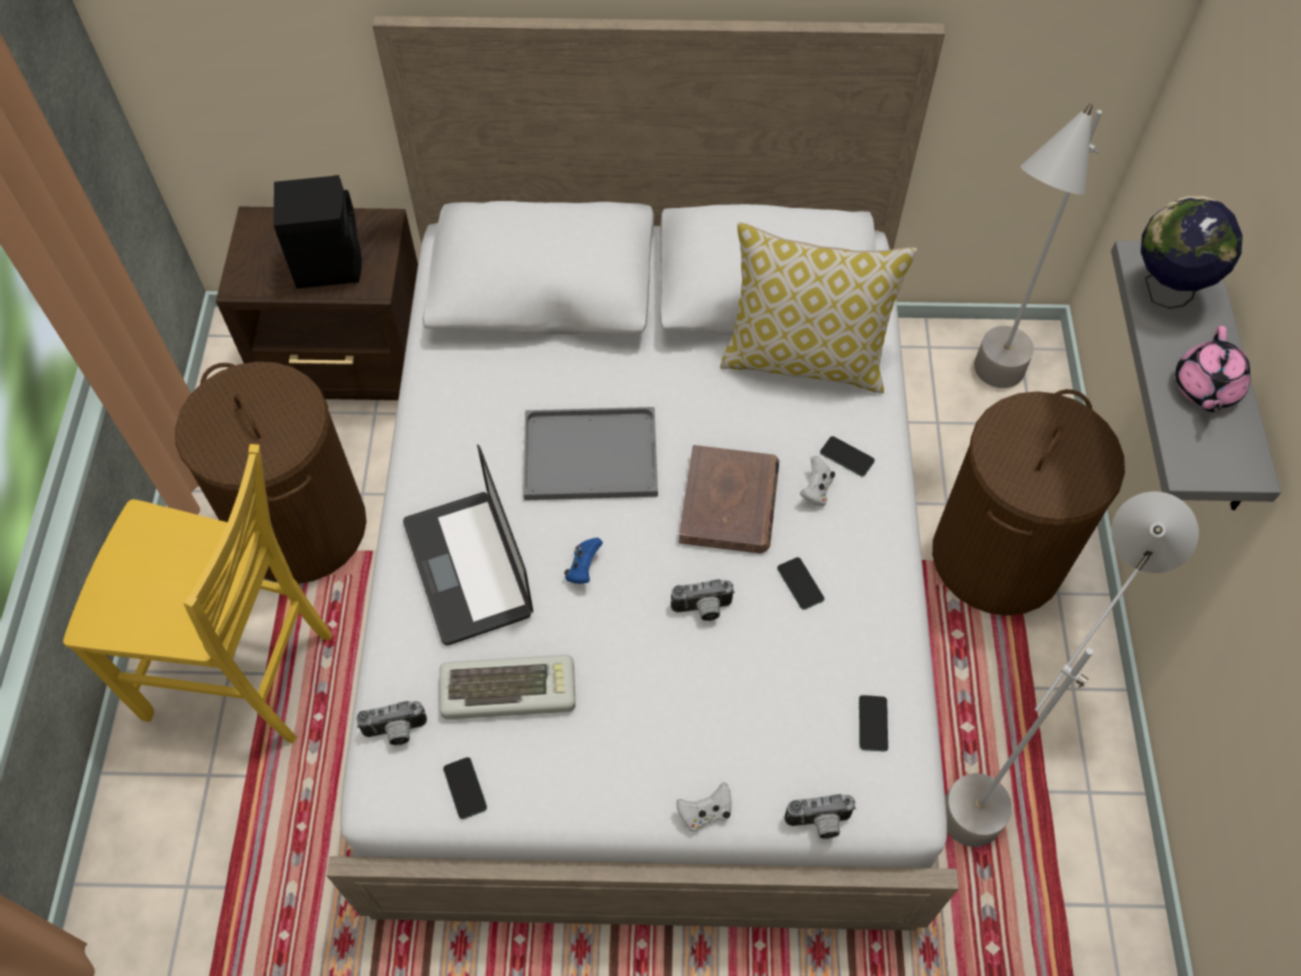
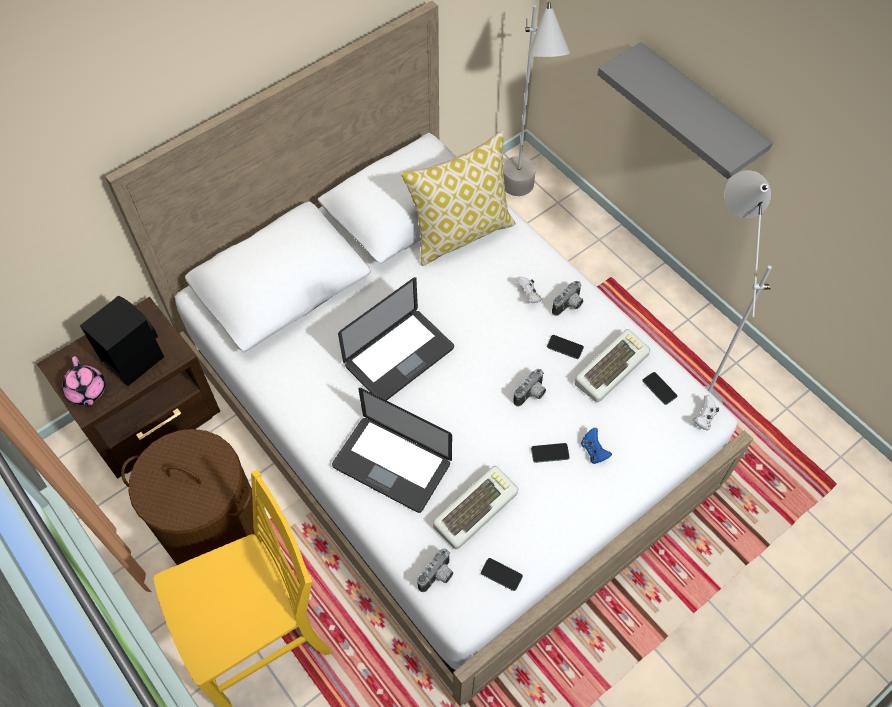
camera: 40 degrees left, 0 degrees up
(583, 568) = (452, 419): blue game controller -> blue game controller (594, 451)
(593, 454) = (399, 357): grey tray -> laptop
(705, 813) = (625, 491): white game controller -> white game controller (704, 418)
(729, 503) = (493, 332): brown book -> none
(819, 824) = (680, 454): camera -> camera (569, 306)
(834, 650) = (610, 367): none -> keyboard
(847, 457) = (528, 268): phone -> phone (550, 453)
(997, 556) = (599, 280): brown laundry basket -> none
(1165, 291) = (643, 78): globe -> none
(1205, 388) = (701, 114): pink teapot -> pink teapot (87, 391)

